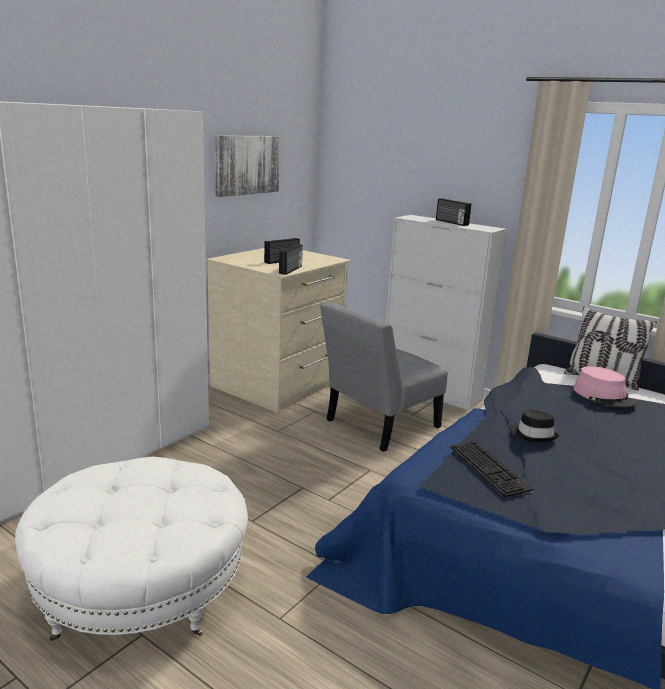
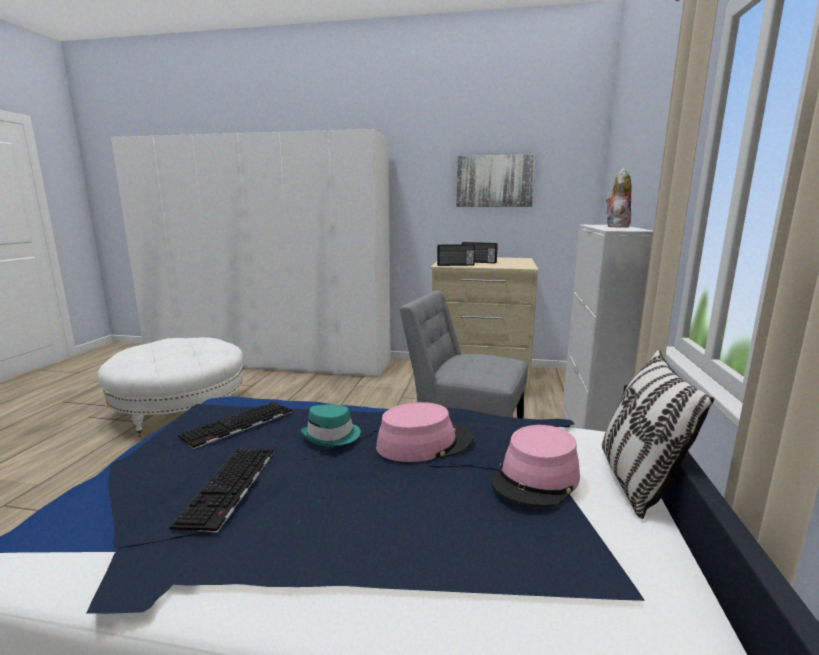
camera: 65 degrees right, 5 degrees down
(451, 222) = (616, 227): radio -> plush toy
(534, 434) = (332, 436): black hat -> turquoise hat
(552, 410) = (424, 443): none -> pink hat
(602, 480) = (230, 487): none -> keyboard

